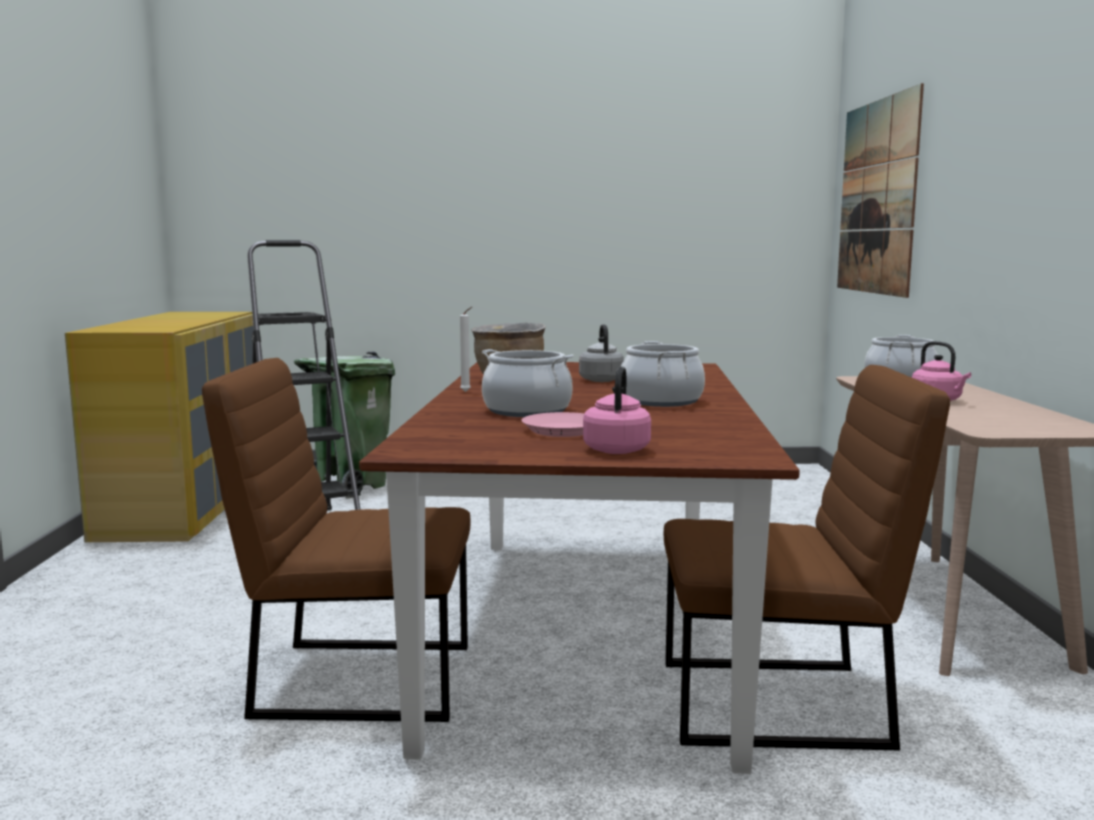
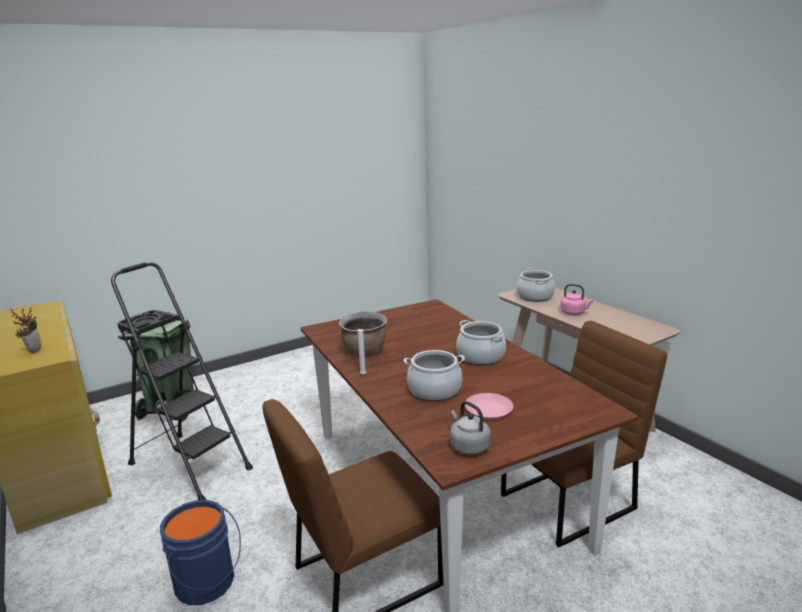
camera: 30 degrees left, 10 degrees up
(158, 326) = (33, 350): none -> potted plant
(188, 628) = (207, 583): none -> blue bucket
(601, 380) = (412, 337): grey kettle -> grey kettle (468, 446)
(617, 449) = (544, 423): pink kettle -> none
(877, 197) = (470, 173): picture -> none

